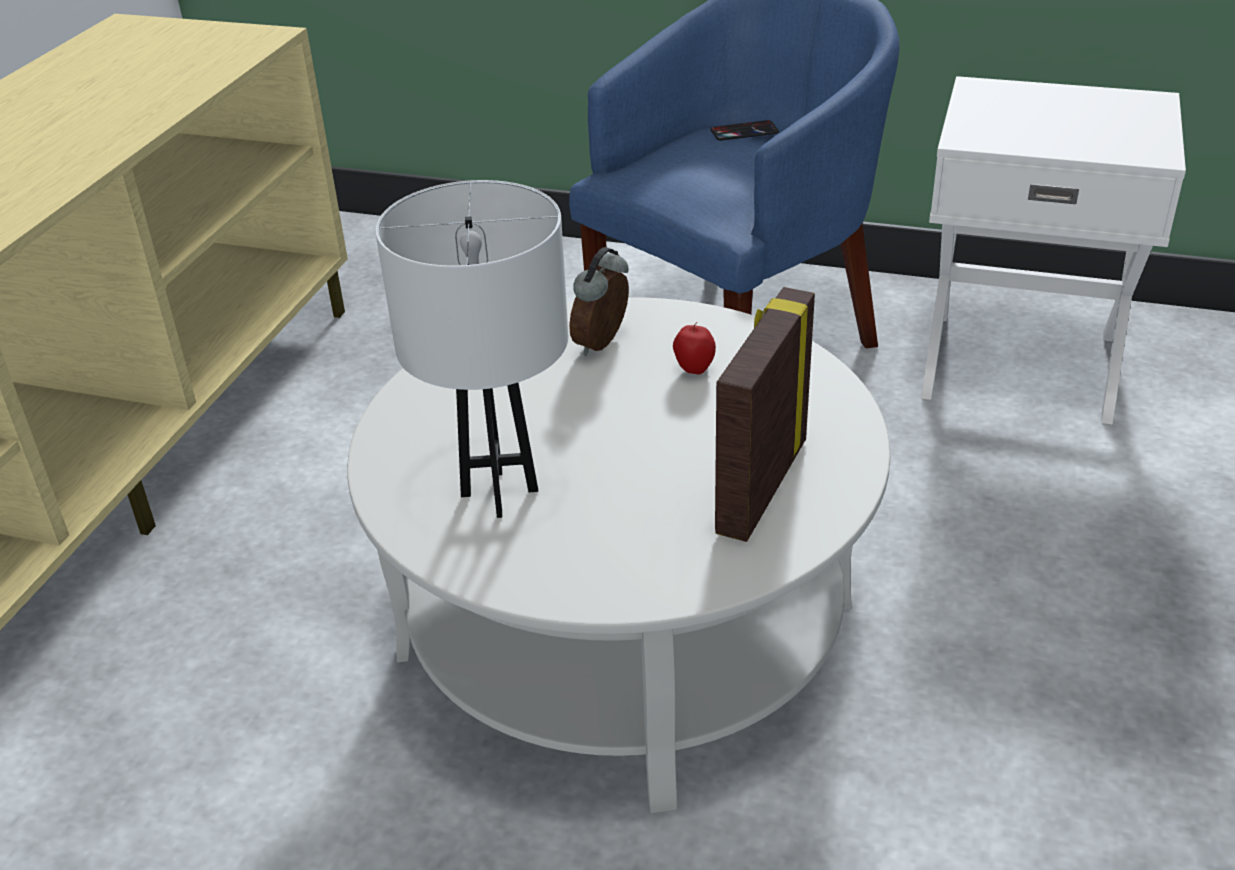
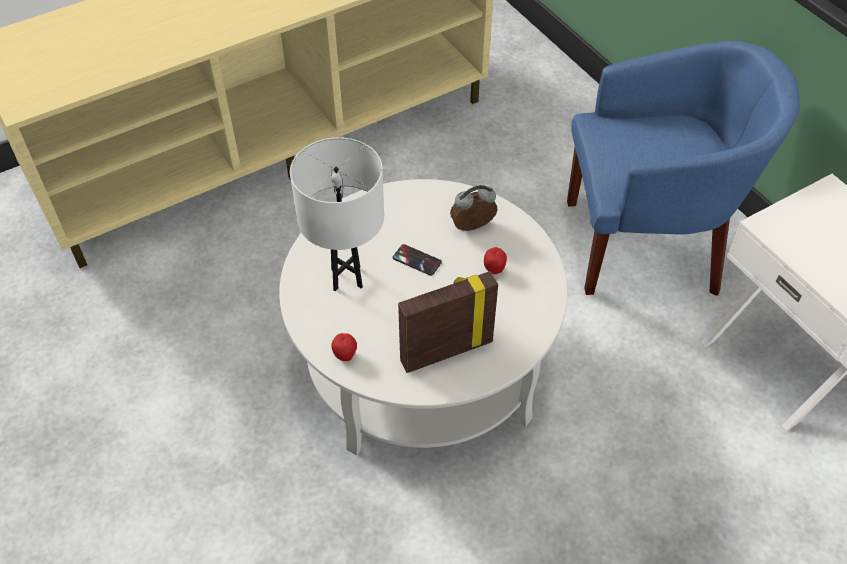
camera: 40 degrees right, 15 degrees up
(627, 581) = (345, 355): none -> apple
(744, 131) = (694, 133): phone -> phone (417, 260)

